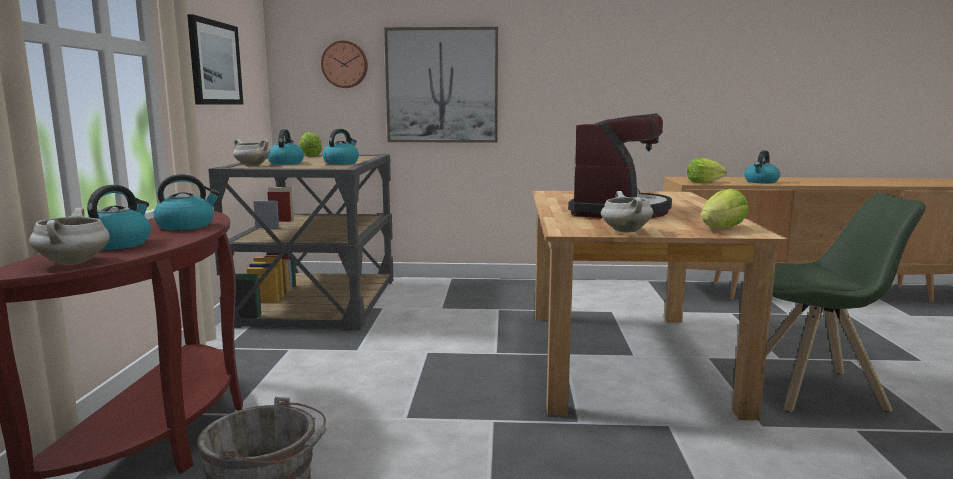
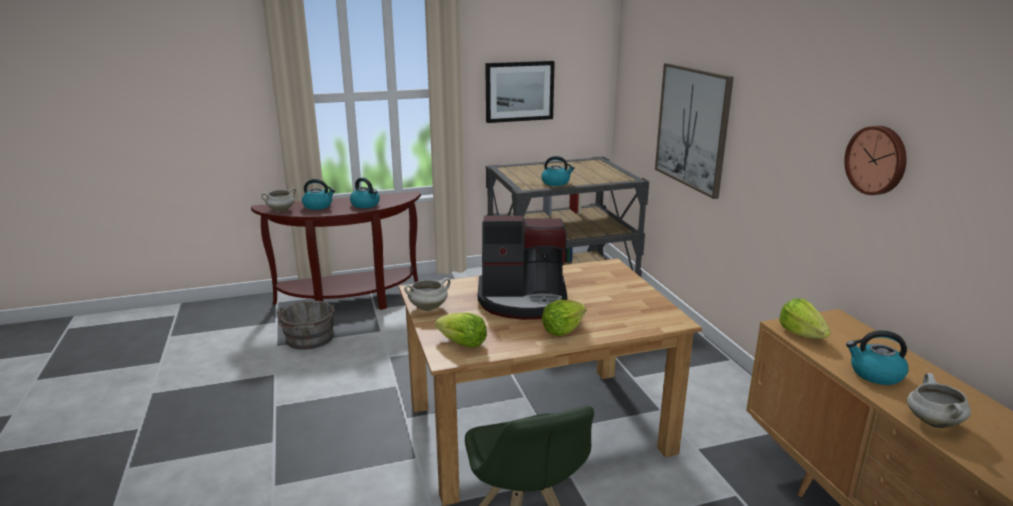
camera: 70 degrees right, 10 degrees up
(251, 166) = (510, 169): white cooking pot -> white cooking pot (932, 421)
(286, 163) = (542, 171): kettle -> none
(310, 155) = (601, 166): lettuce -> lettuce (562, 330)
(345, 64) = (646, 91): wall clock -> wall clock (877, 160)

